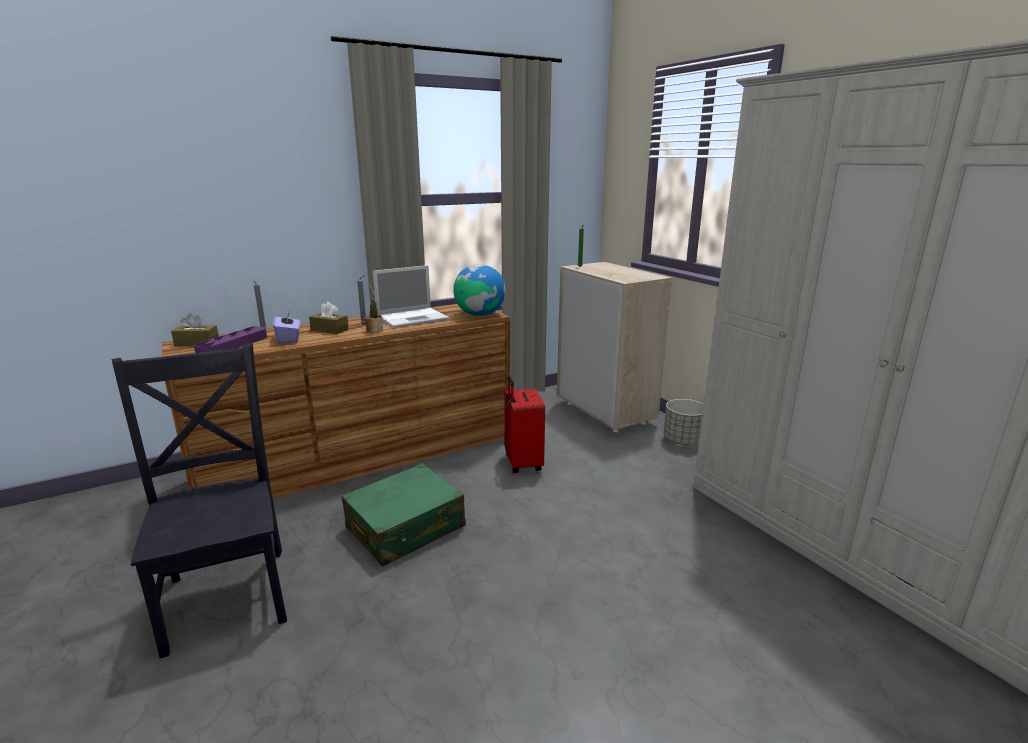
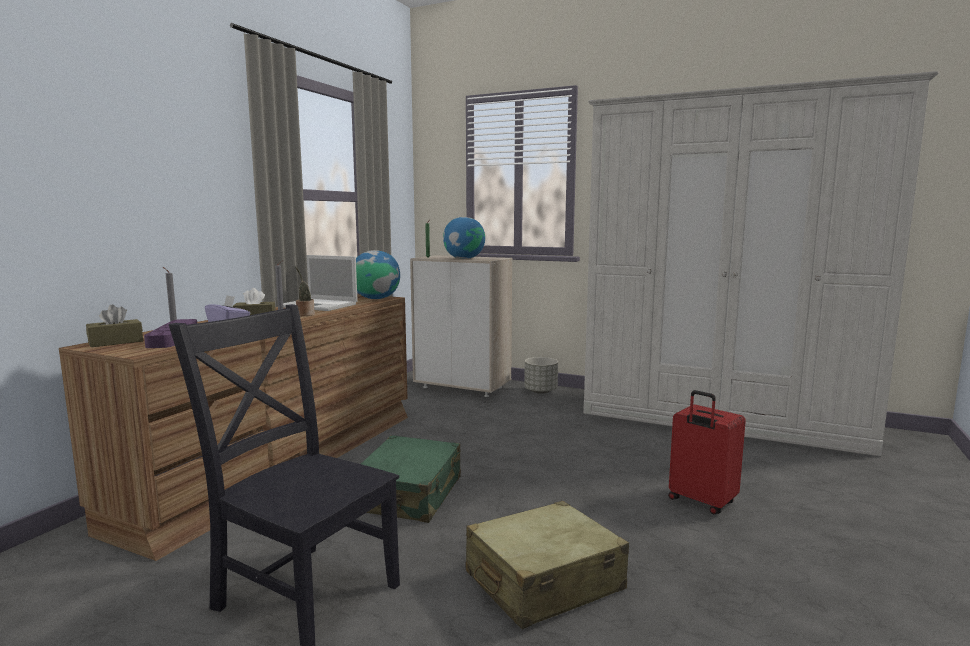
camera: 35 degrees left, 10 degrees down
(384, 685) = (543, 582): none -> beige suitcase
(413, 318) = (320, 305): laptop -> laptop turned 90 degrees clockwise
(522, 464) = (444, 431): red suitcase -> red suitcase (701, 502)
(610, 274) = (464, 258): none -> globe

